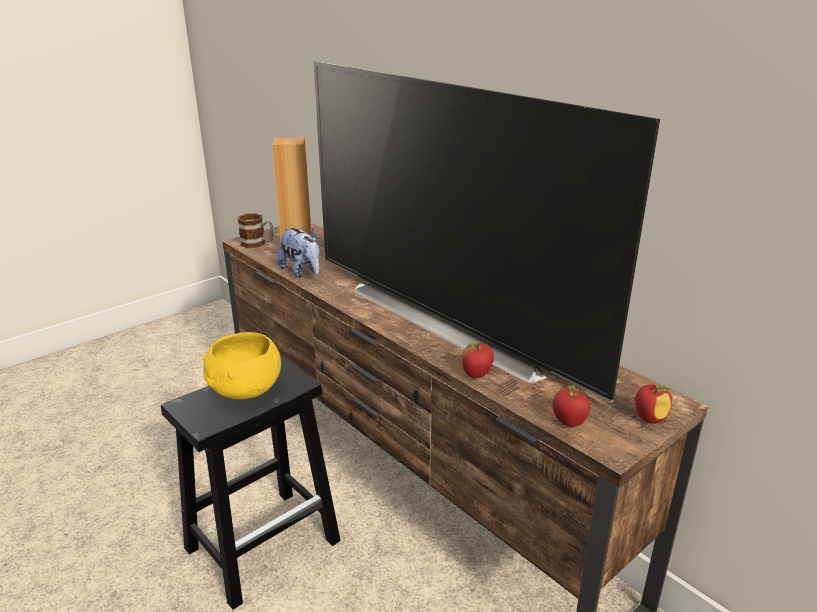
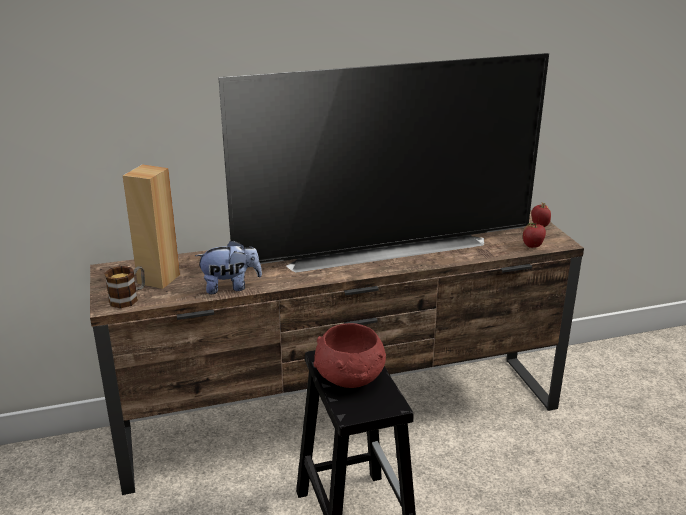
camera: 65 degrees left, 0 degrees up
(244, 389) = (349, 378): yellow bowl -> red bowl
(477, 375) = (464, 257): apple -> none

